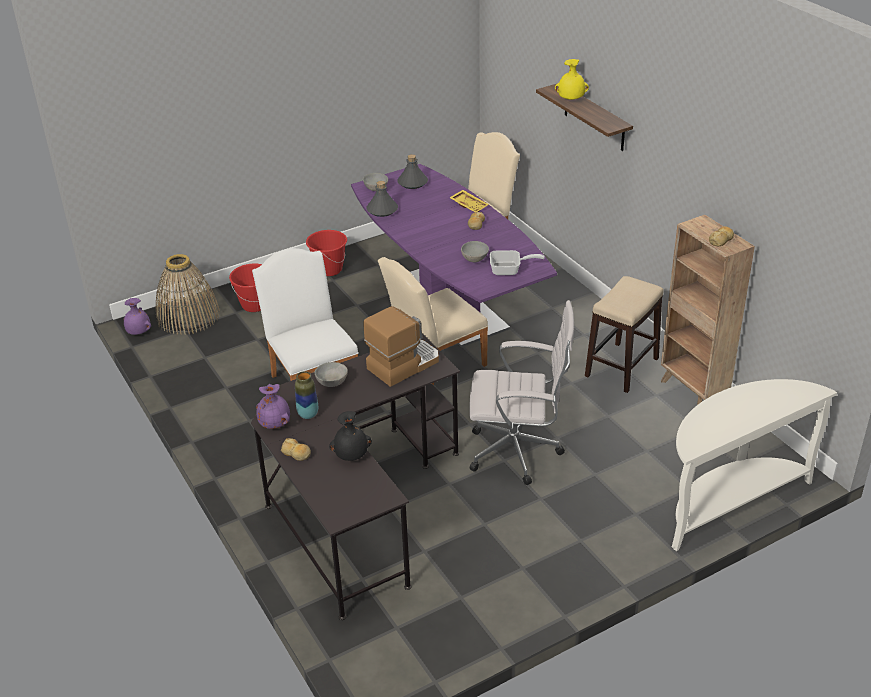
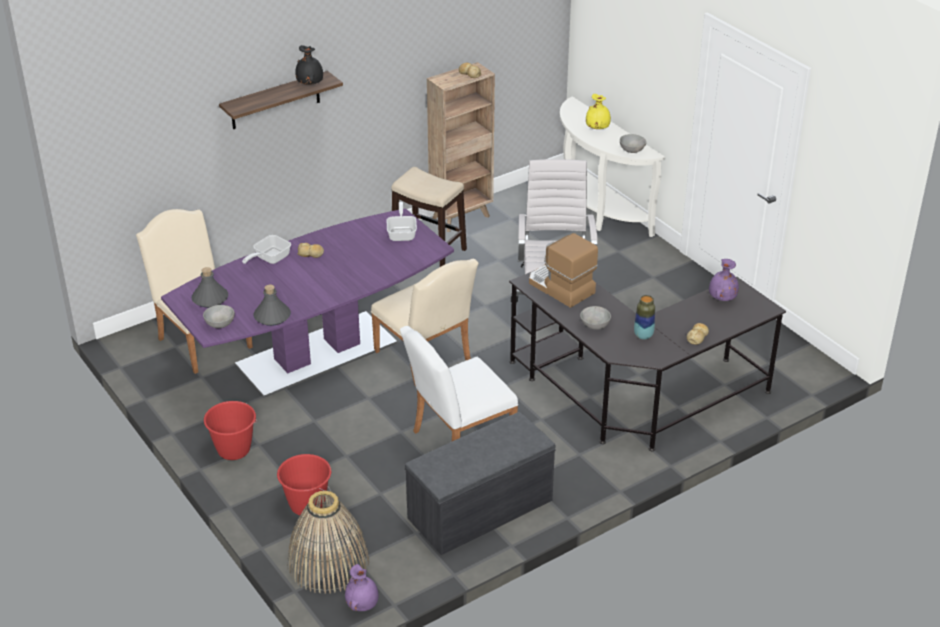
camera: 95 degrees left, 0 degrees up
(218, 391) = (480, 510): none -> grey bench
(275, 424) = (660, 353): purple vase -> purple vase (721, 298)
(351, 456) = (692, 307): black vase -> black vase (310, 83)
(469, 205) = (269, 259): yellow tray -> frying pan
(475, 259) = (381, 253): grey bowl -> grey bowl (632, 150)
(571, 99) = (263, 98): yellow vase -> yellow vase (598, 128)

